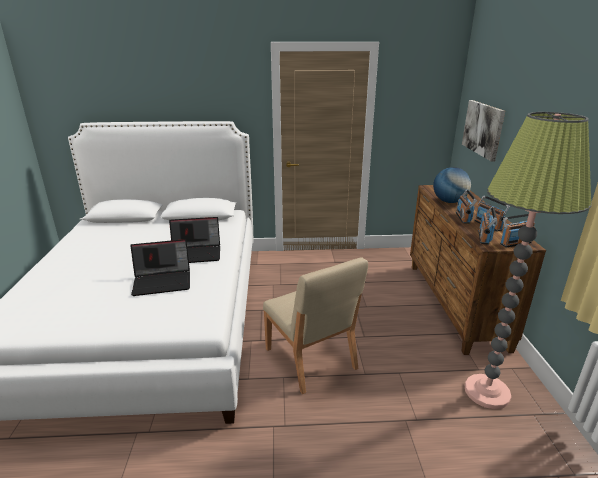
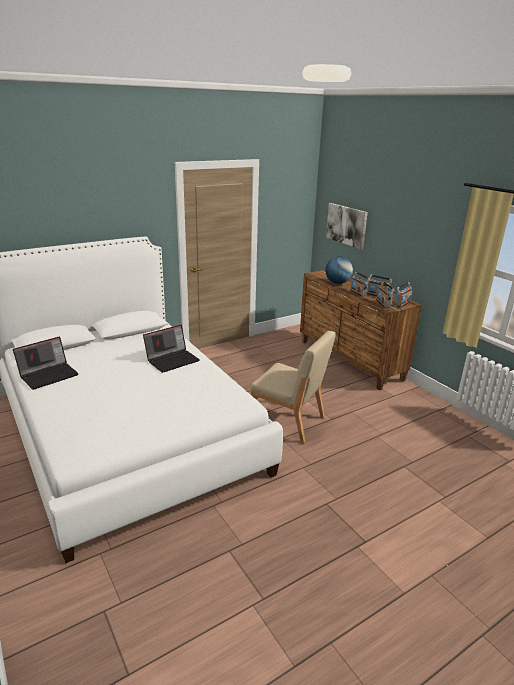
camera: 30 degrees left, 0 degrees up
(163, 281) = (174, 386): laptop -> laptop (49, 375)
(487, 392) = (407, 407): floor lamp -> none

